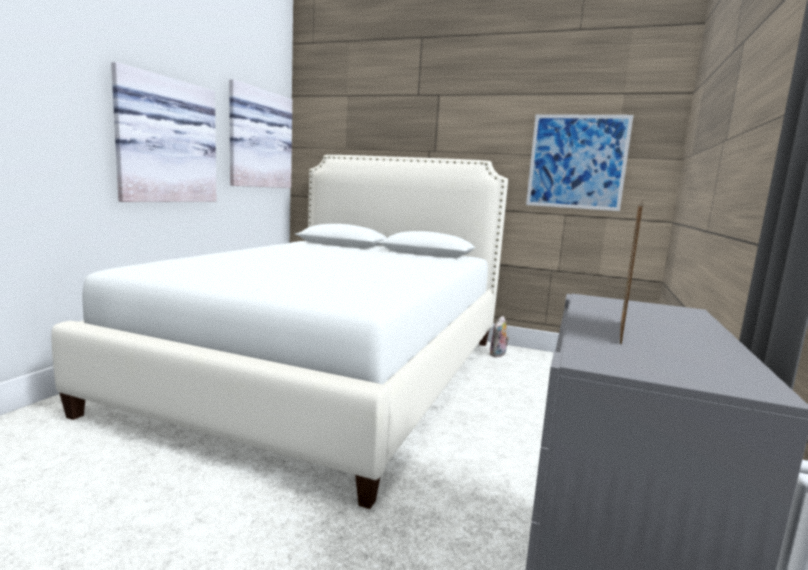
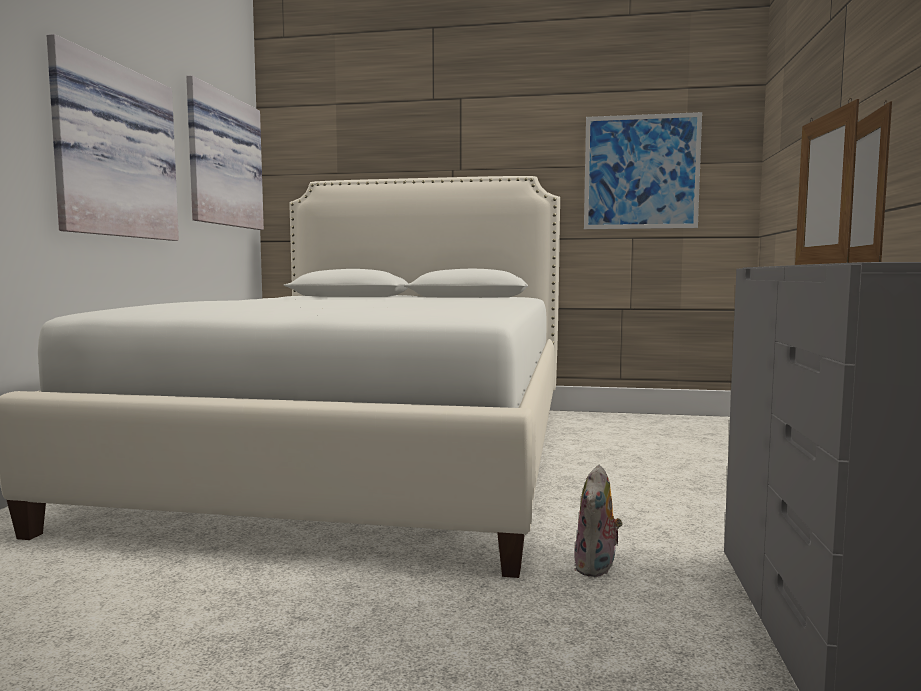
camera: 10 degrees left, 5 degrees down
(498, 355) = (571, 421): plush toy -> plush toy (597, 568)
(583, 329) = (820, 263): none -> picture frame

